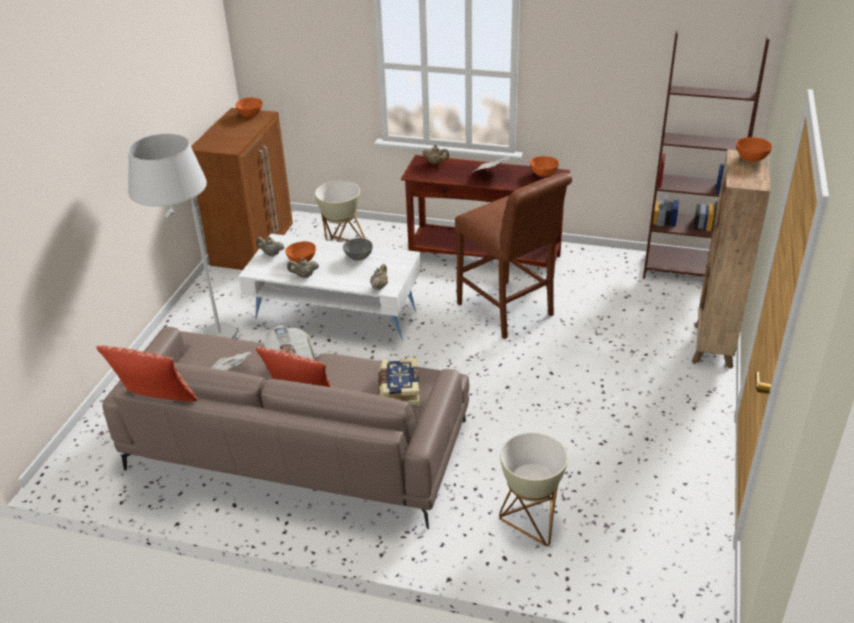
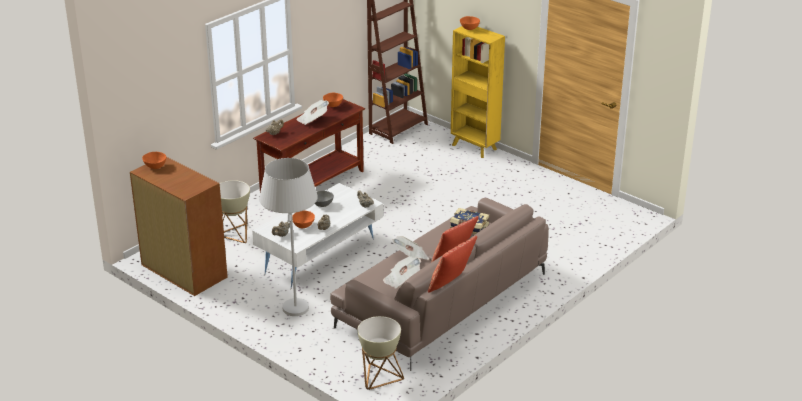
camera: 65 degrees left, 5 degrees down
(508, 312) = (381, 196): brown stool -> none
(530, 520) = (561, 243): planter -> planter (379, 378)
(712, 347) = (475, 147): brown bookcase -> yellow bookcase

